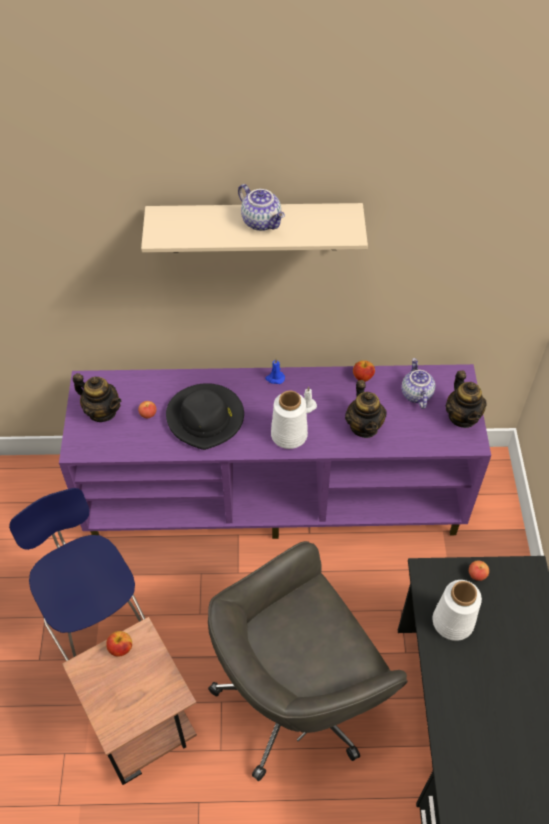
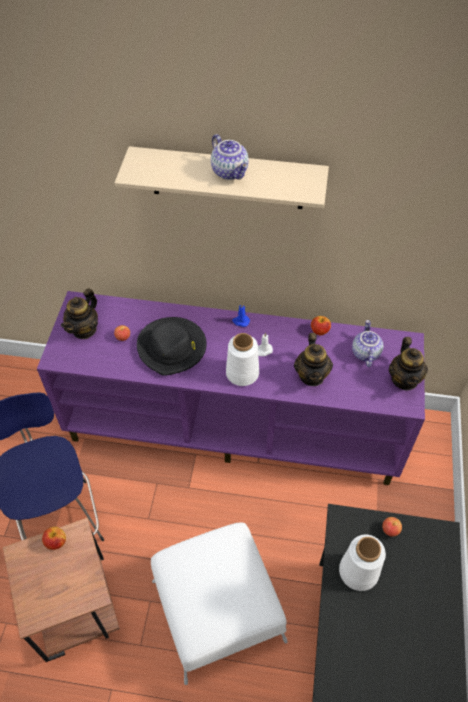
camera: 10 degrees right, 0 degrees up
(102, 411) = (84, 329): teapot -> teapot turned 75 degrees clockwise
(297, 697) = (218, 609): grey office chair -> white ottoman

